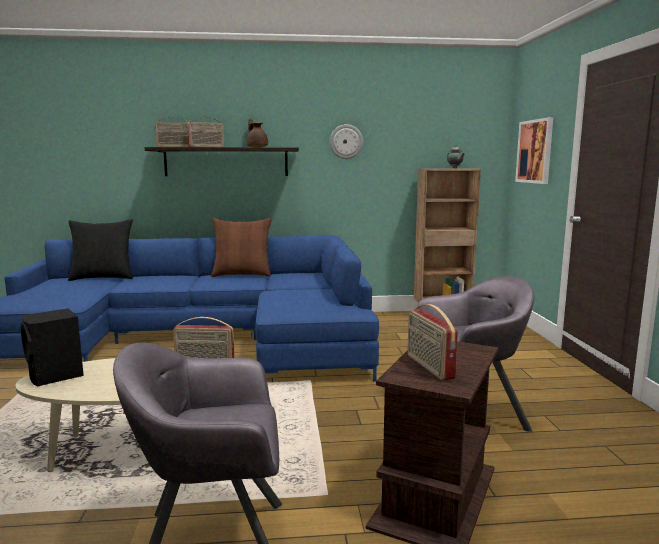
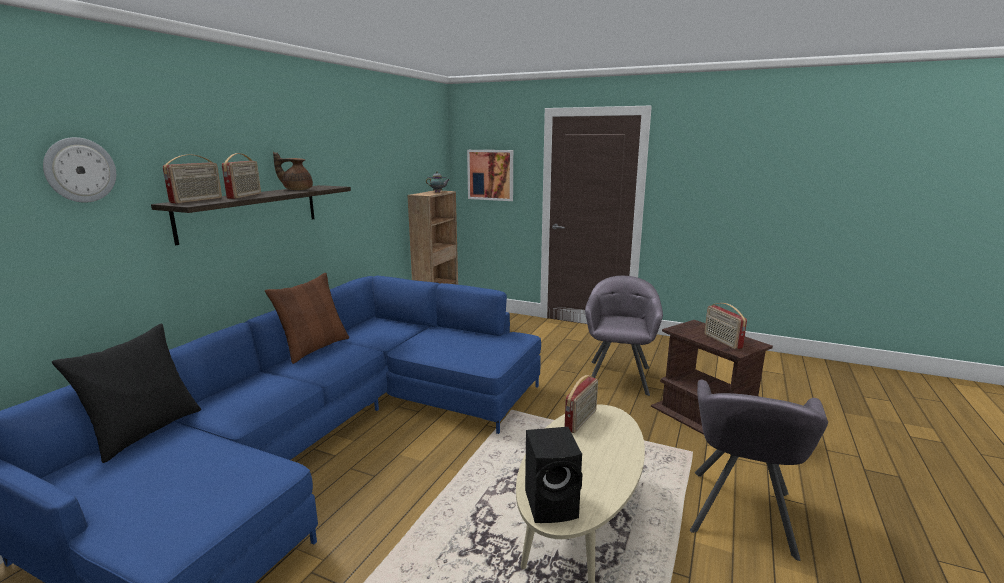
camera: 60 degrees left, 5 degrees up
(346, 141) = (356, 173): wall clock -> wall clock (80, 170)
(429, 367) = (722, 341): radio -> radio turned 60 degrees clockwise

